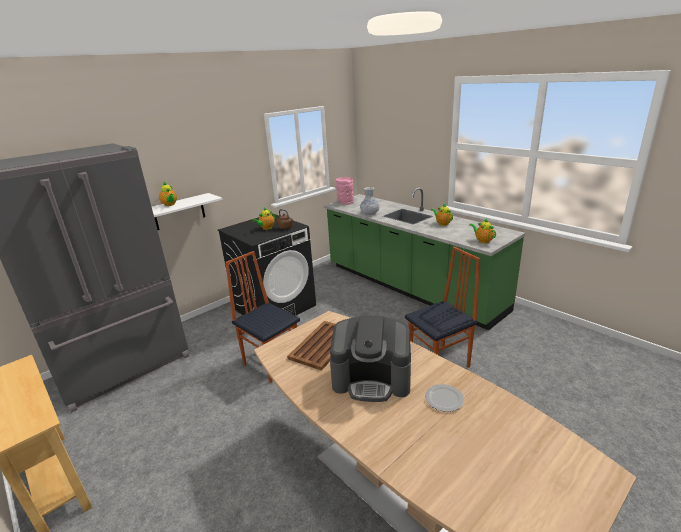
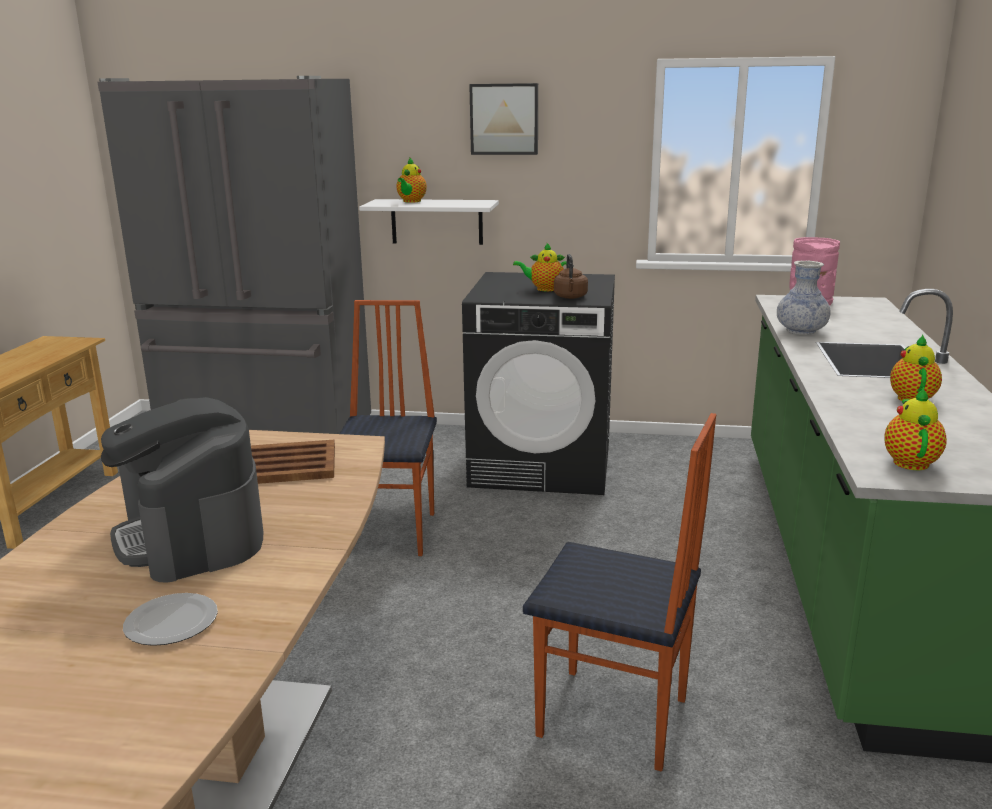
camera: 50 degrees right, 5 degrees down
(204, 151) = (504, 119): none -> picture

